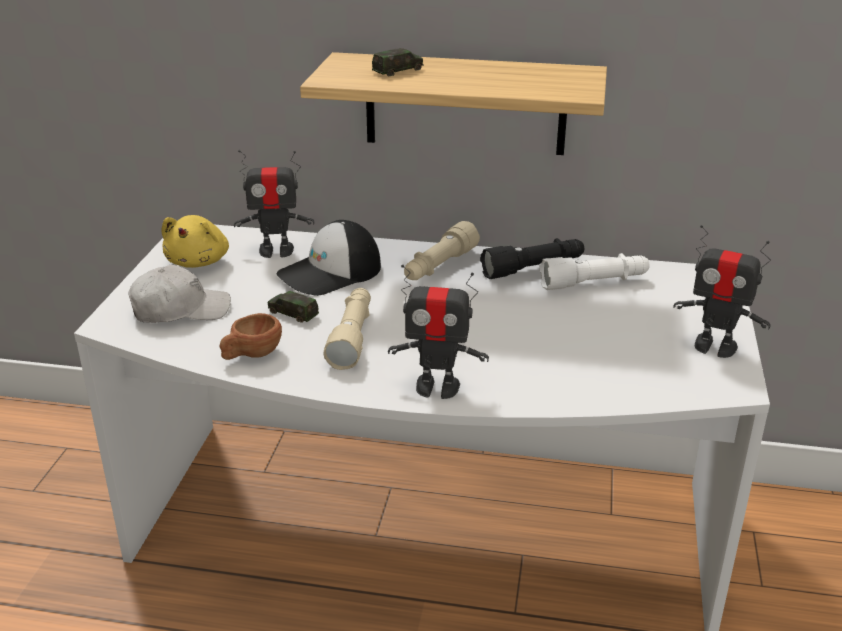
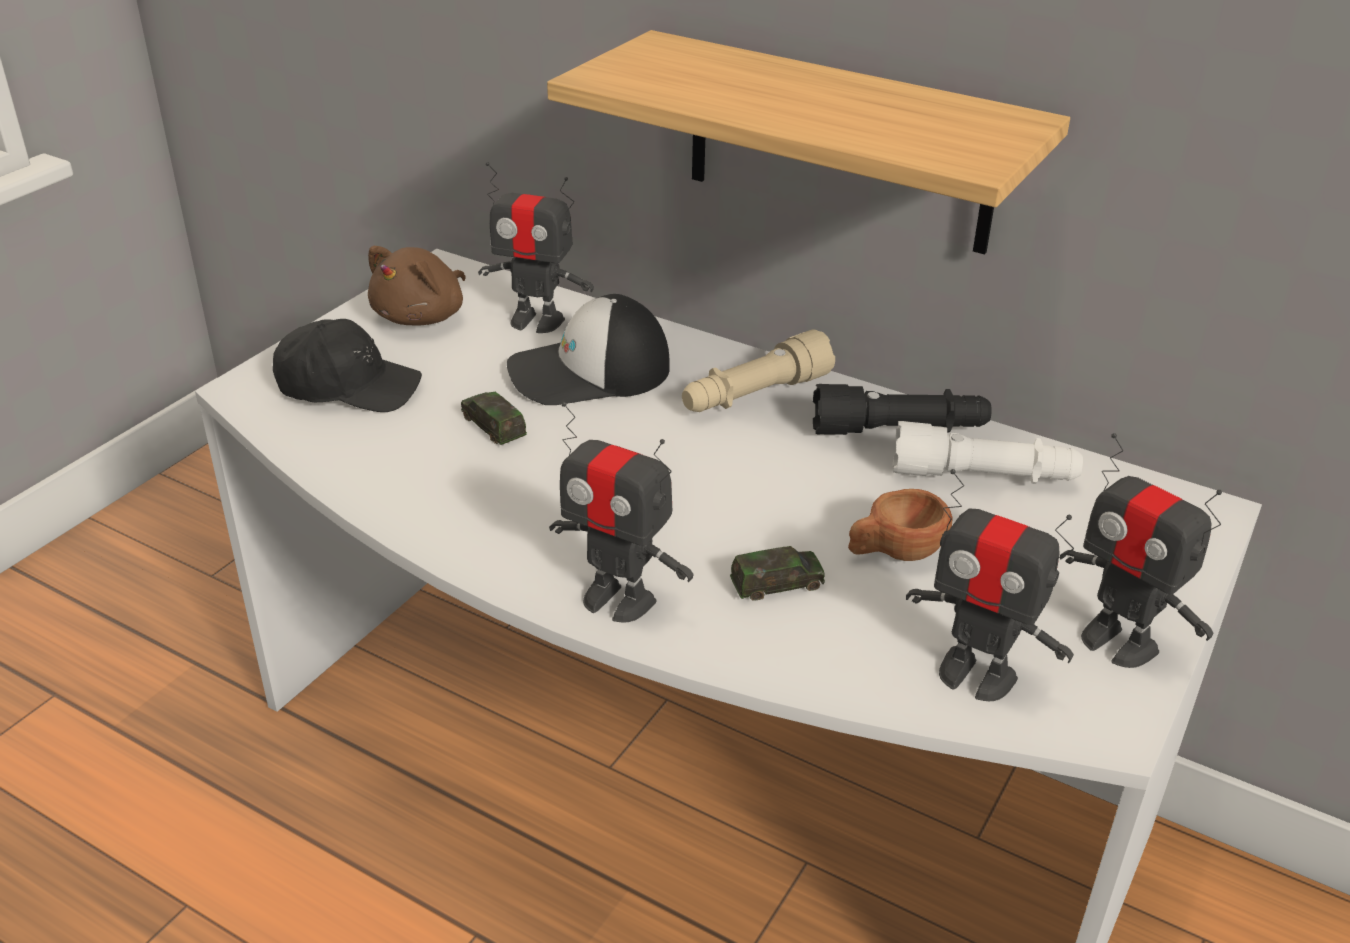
camera: 20 degrees right, 5 degrees up
(180, 310) = (348, 387): white cap -> black cap
(199, 261) = (422, 316): yellow plush toy -> brown plush toy
(251, 355) = (393, 480): brown cup -> brown cup (894, 553)
(352, 337) = (550, 485): beige flashlight -> none
(397, 71) = (716, 76): toy car -> toy car (776, 584)
(655, 378) = (976, 675): none -> toy robot

